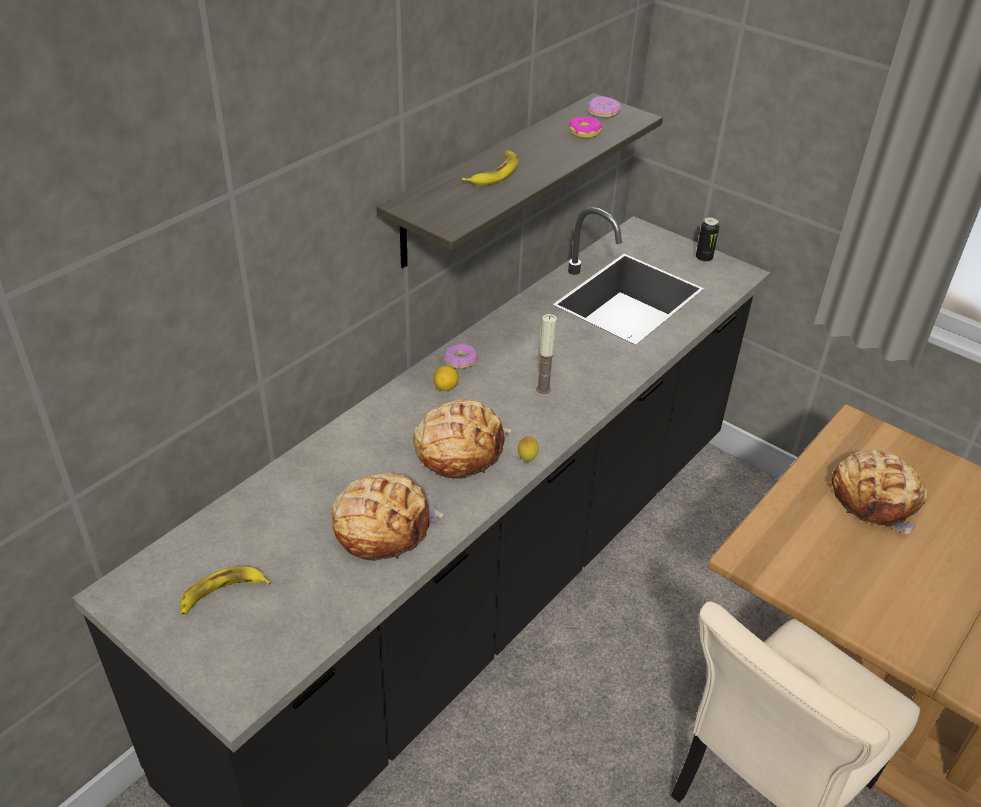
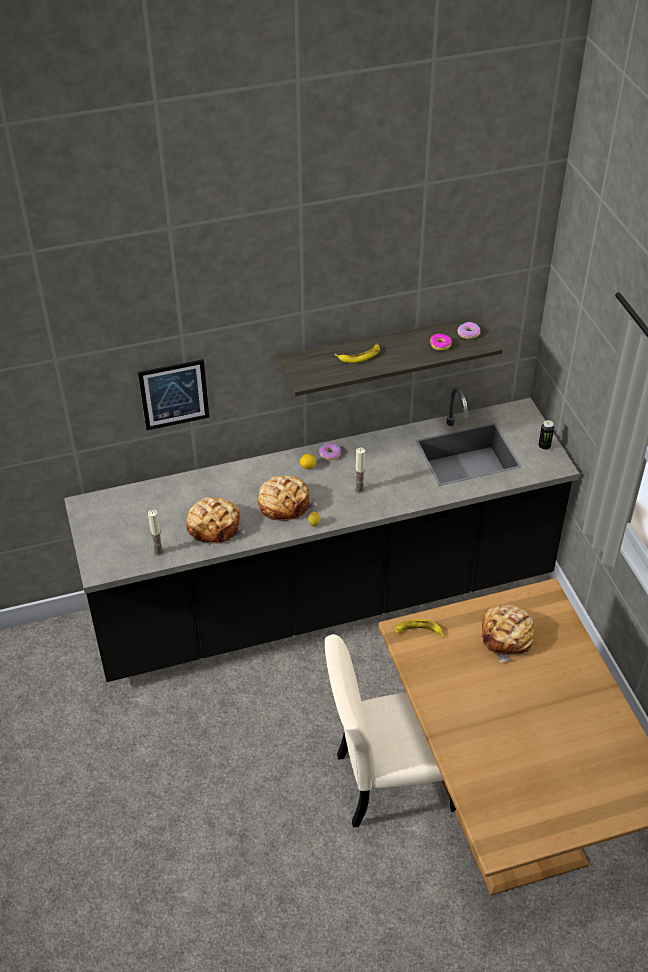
camera: 35 degrees right, 5 degrees up
(222, 593) = (123, 525): banana -> banana (418, 631)
(232, 322) = (174, 394): none -> picture
(322, 609) = (158, 552): none -> candle

